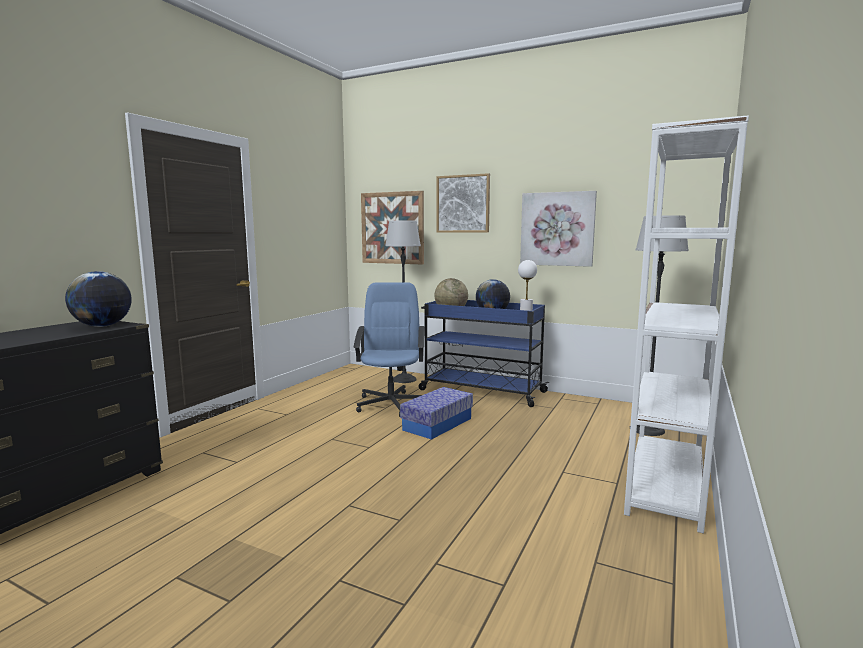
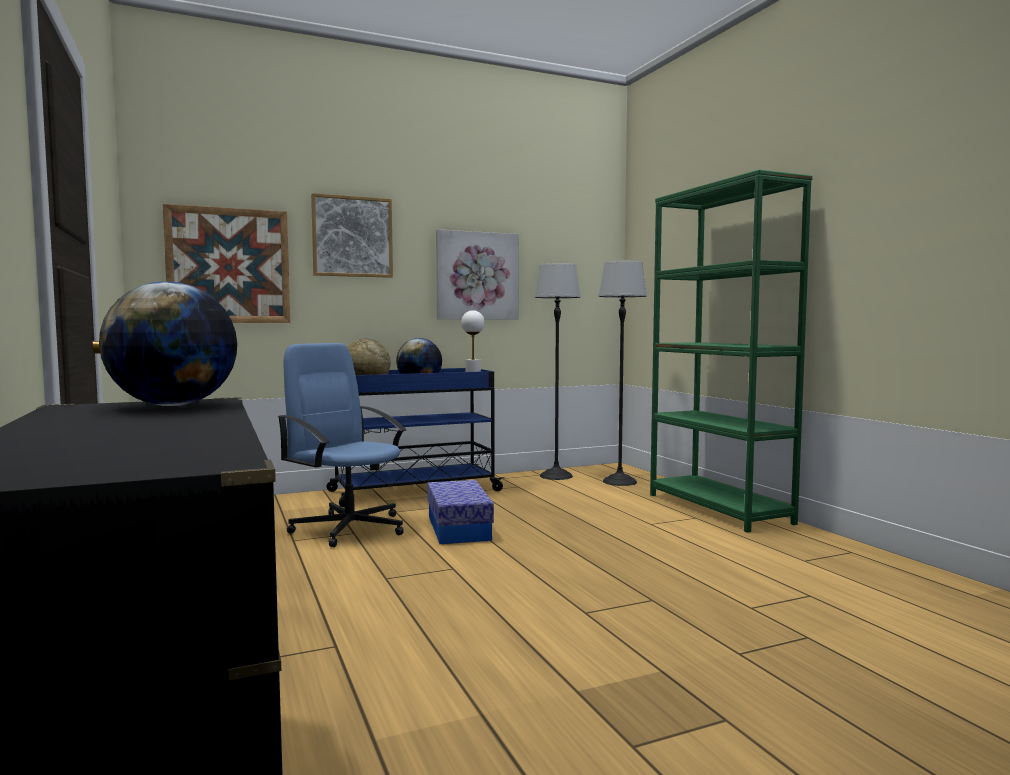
camera: 50 degrees left, 5 degrees down
(404, 379) = (286, 503): floor lamp -> floor lamp (556, 476)
(665, 485) = (718, 508): white bookcase -> green bookcase

